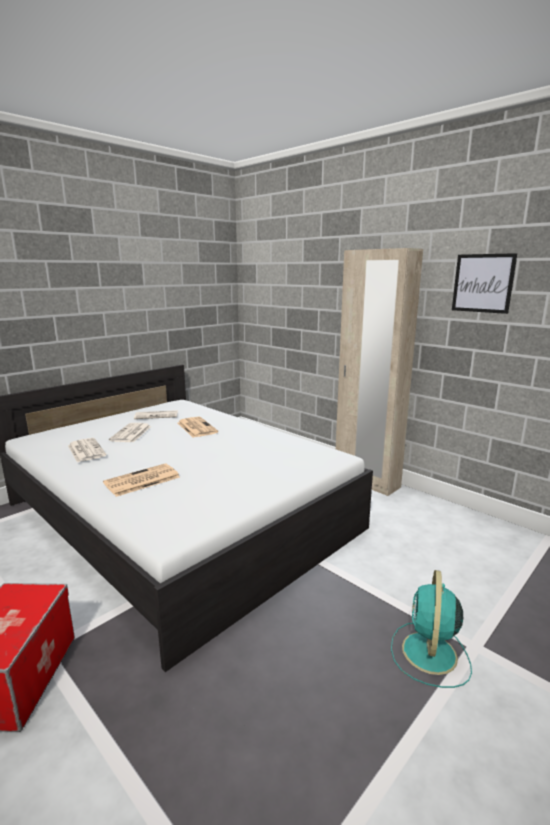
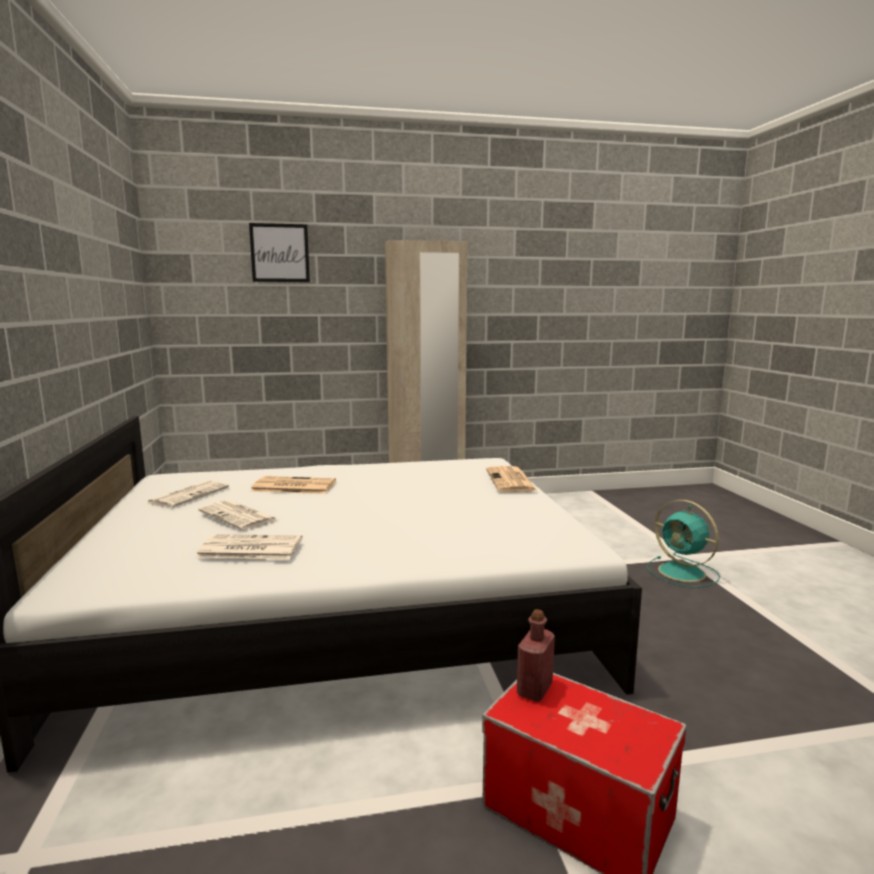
camera: 55 degrees left, 5 degrees down
(35, 593) = (534, 689): none -> red bottle
(141, 481) = (420, 536): newspaper -> newspaper (511, 481)
(483, 283) = (515, 279): picture -> picture (280, 253)

